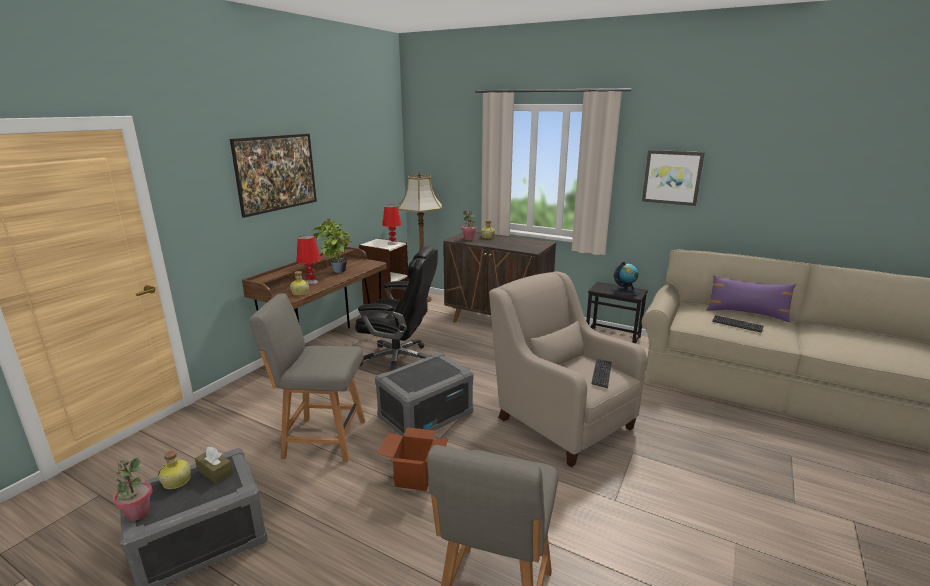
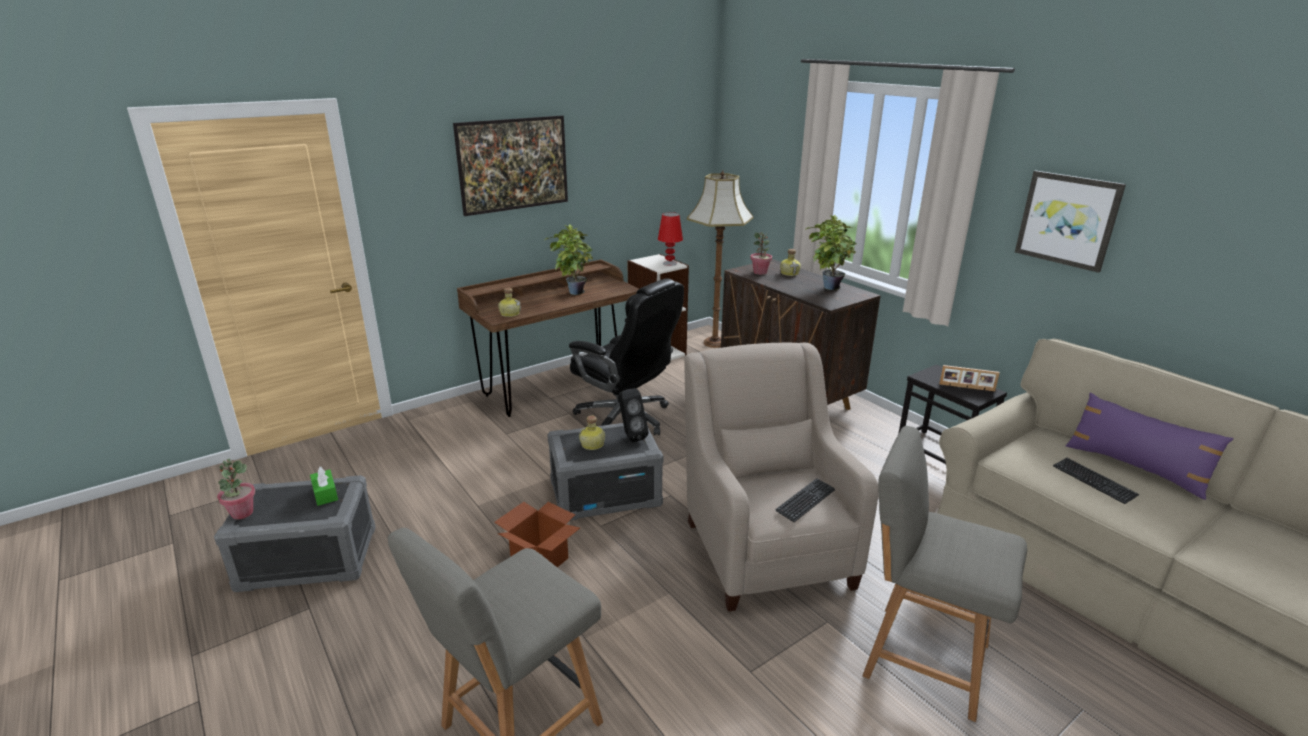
camera: 25 degrees right, 5 degrees up
(177, 481) = (290, 493): bottle -> bottle (592, 445)
(215, 471) = (325, 493): brown tissue box -> green tissue box
(311, 282) = (533, 302): red table lamp -> none
(321, 439) = (479, 489): grey chair -> grey chair (920, 657)
(440, 365) = (630, 436): none -> black speaker
(520, 241) = (827, 286): none -> potted plant
(625, 291) = (967, 387): globe -> picture frame

